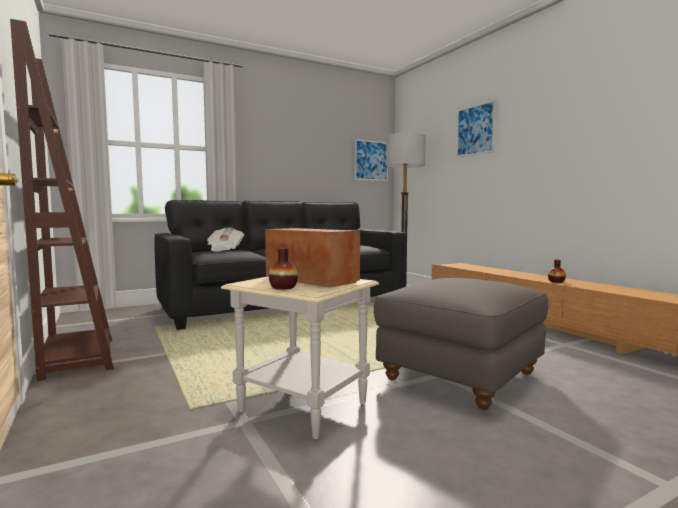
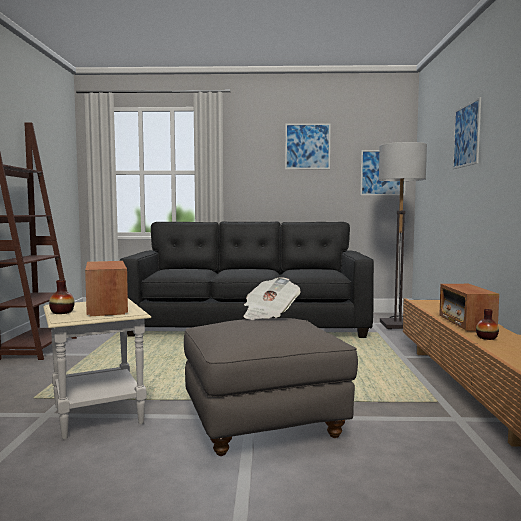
camera: 30 degrees right, 0 degrees up
(224, 249) = (187, 268): newspaper -> newspaper (269, 314)
(311, 131) = (307, 146): none -> picture
(518, 275) = (466, 323): none -> radio

